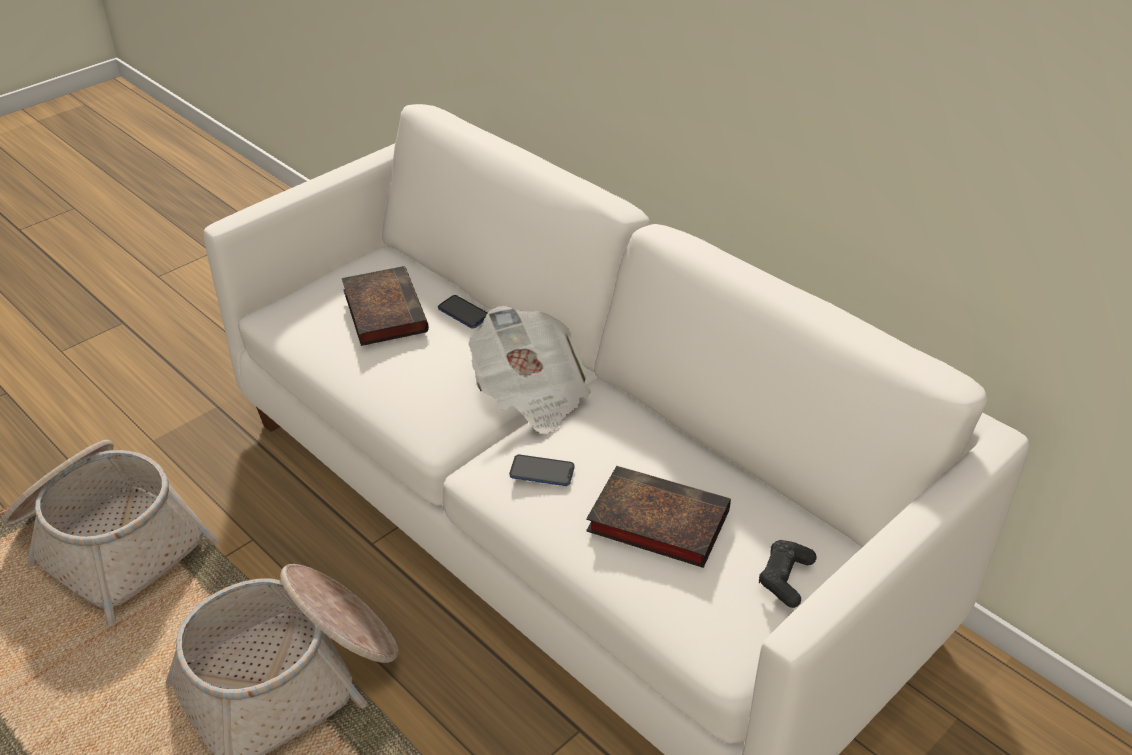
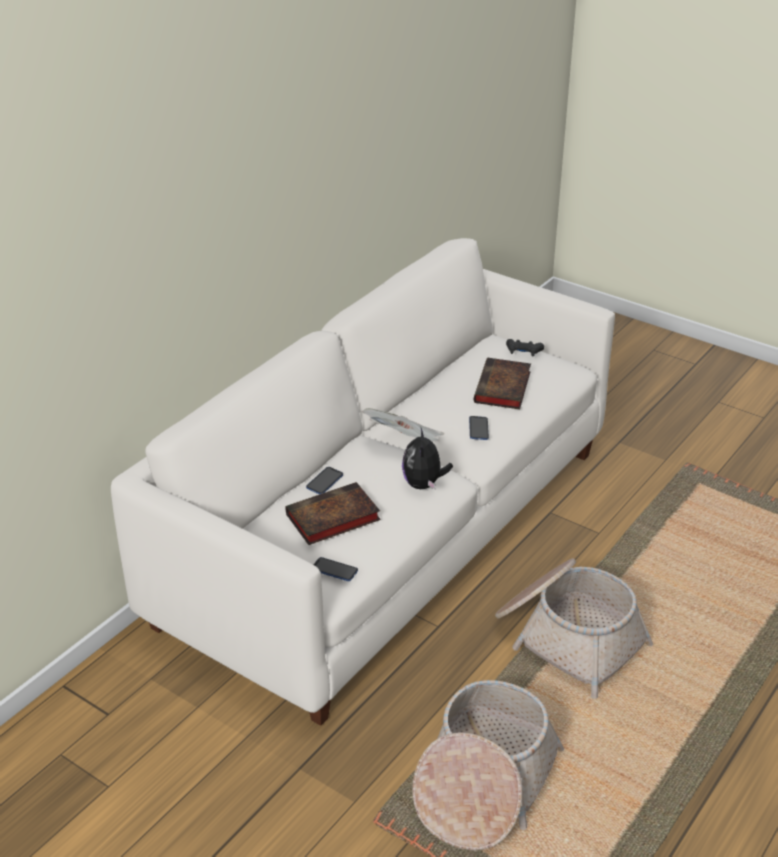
camera: 100 degrees left, 5 degrees down
(301, 314) = (334, 570): none -> phone
(421, 394) = (424, 484): none -> plush toy

